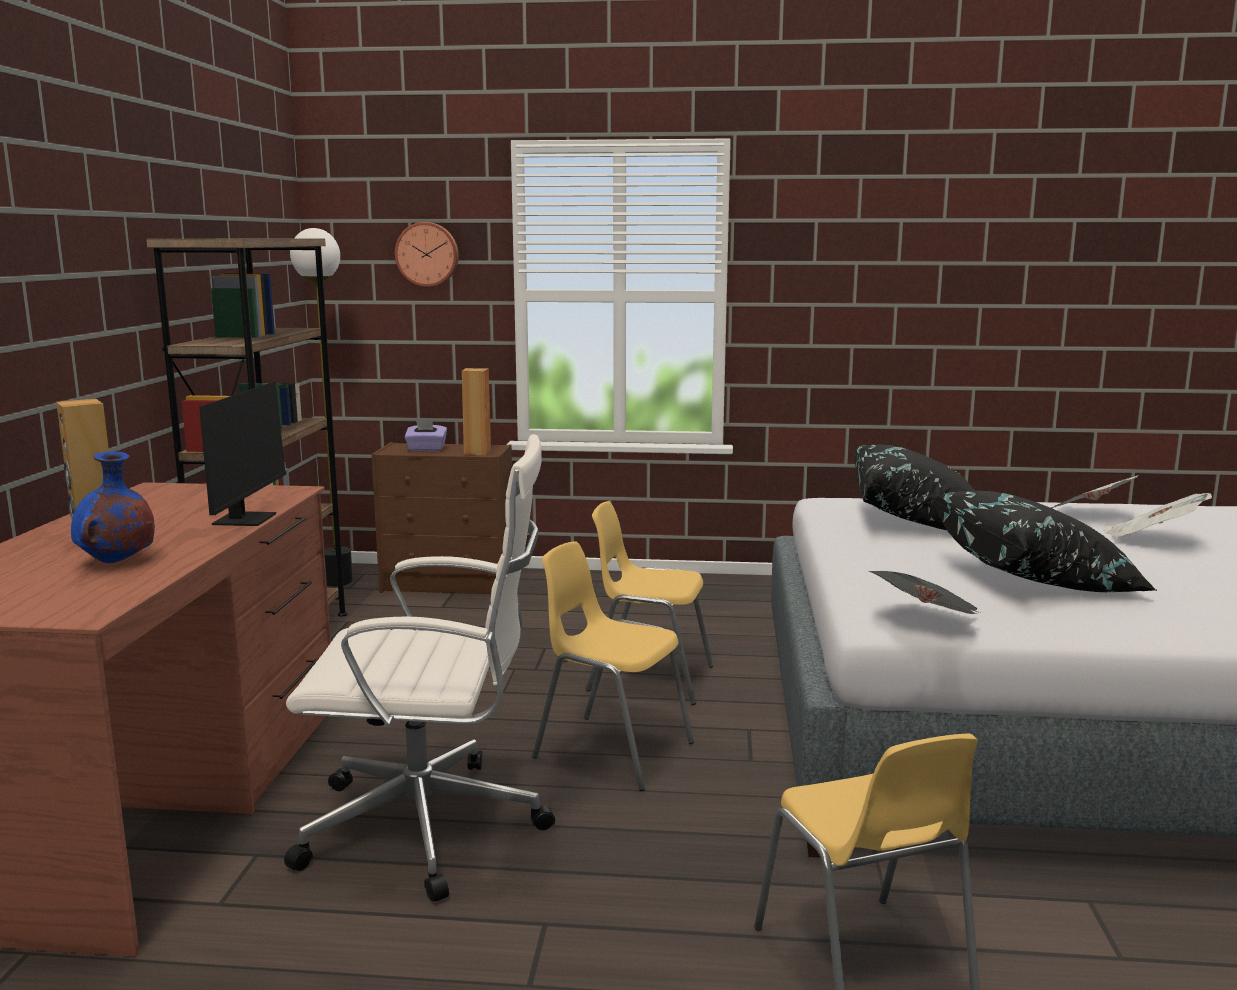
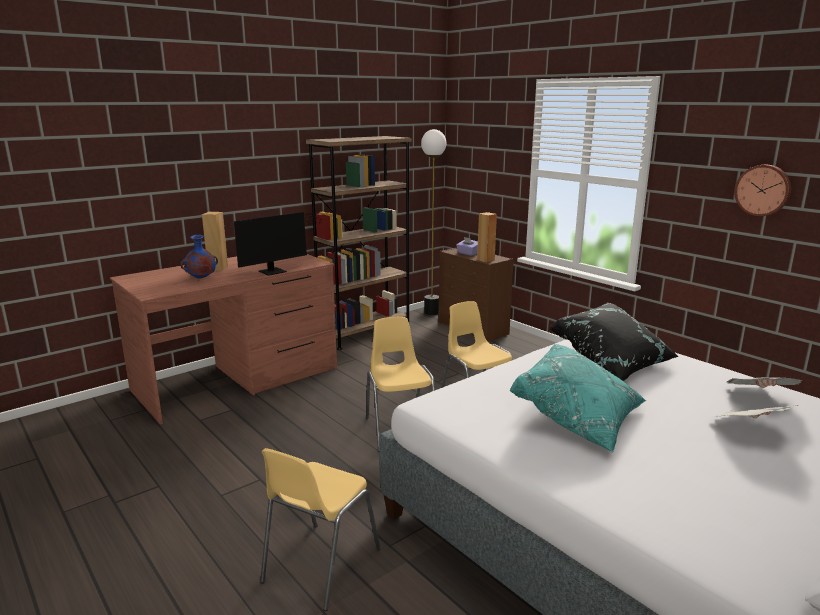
camera: 45 degrees right, 5 degrees up
(427, 254) = (494, 145): wall clock -> wall clock (763, 190)
(431, 827) = (289, 426): white office chair -> none
(927, 622) = (449, 412): newspaper -> none
(1035, 580) = (578, 418): black pillow -> turquoise pillow

